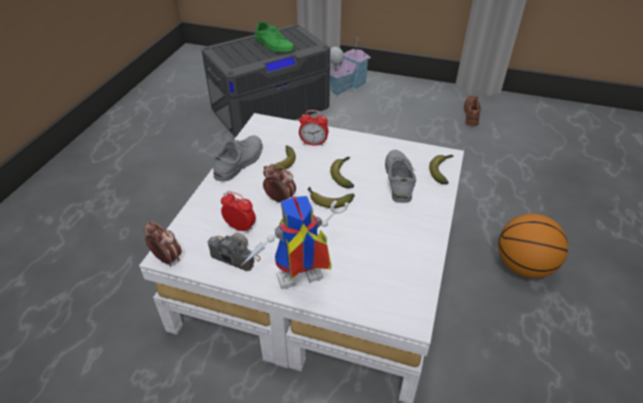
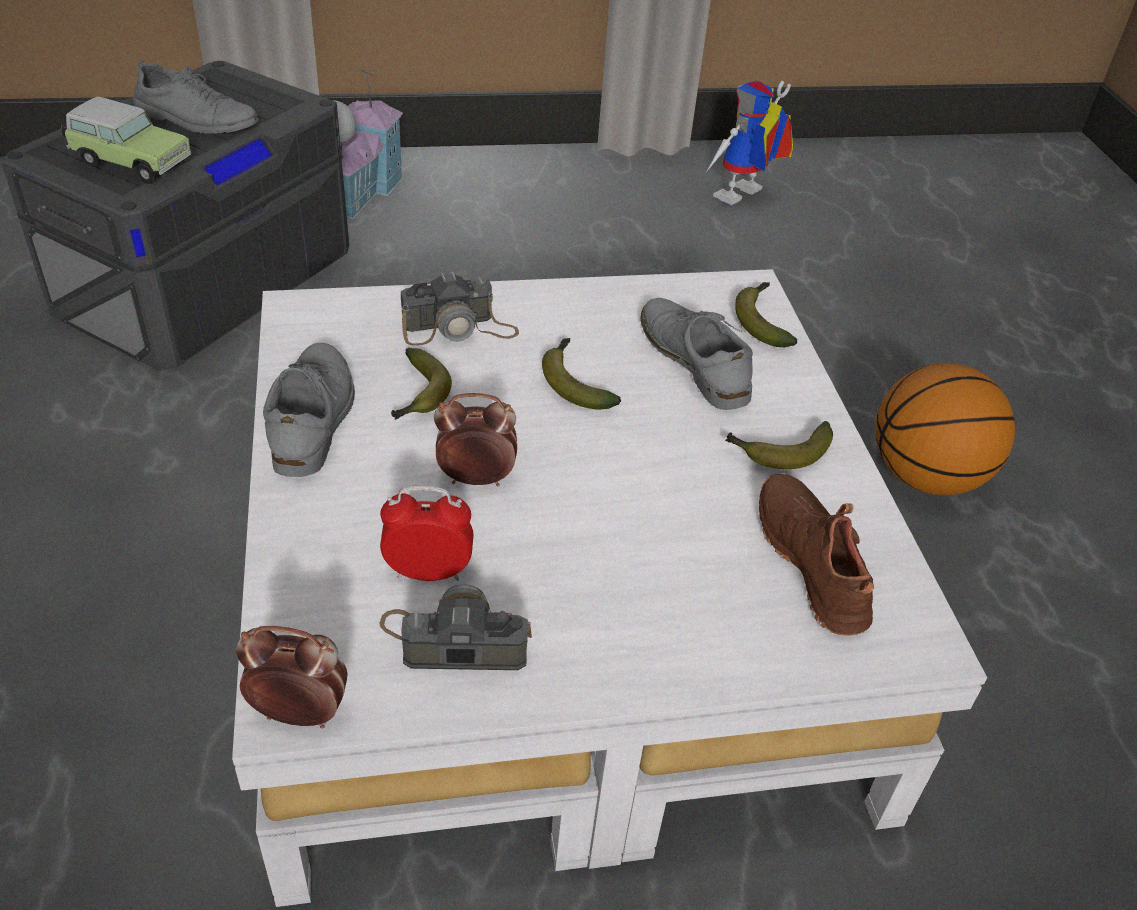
camera: 30 degrees left, 0 degrees up
(241, 57) = (129, 163): none -> toy car
(274, 45) = (196, 119): green shoe -> grey shoe
(297, 283) = (652, 655): toy robot -> toy robot (741, 198)
(313, 143) = (459, 329): alarm clock -> camera
(327, 200) = (582, 449): banana -> banana (778, 453)
(472, 114) = (658, 201): brown shoe -> brown shoe (814, 563)

